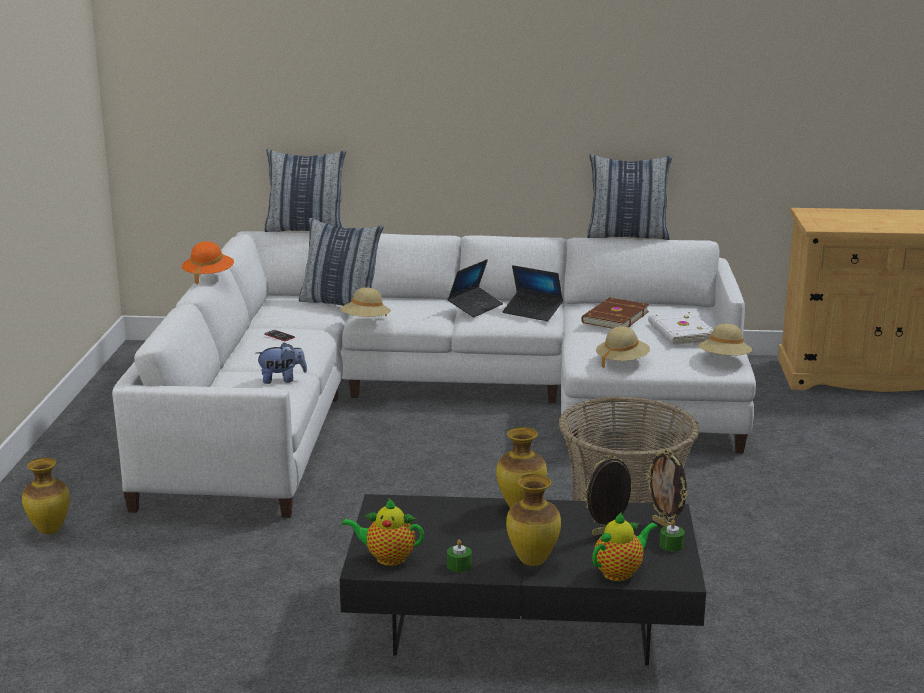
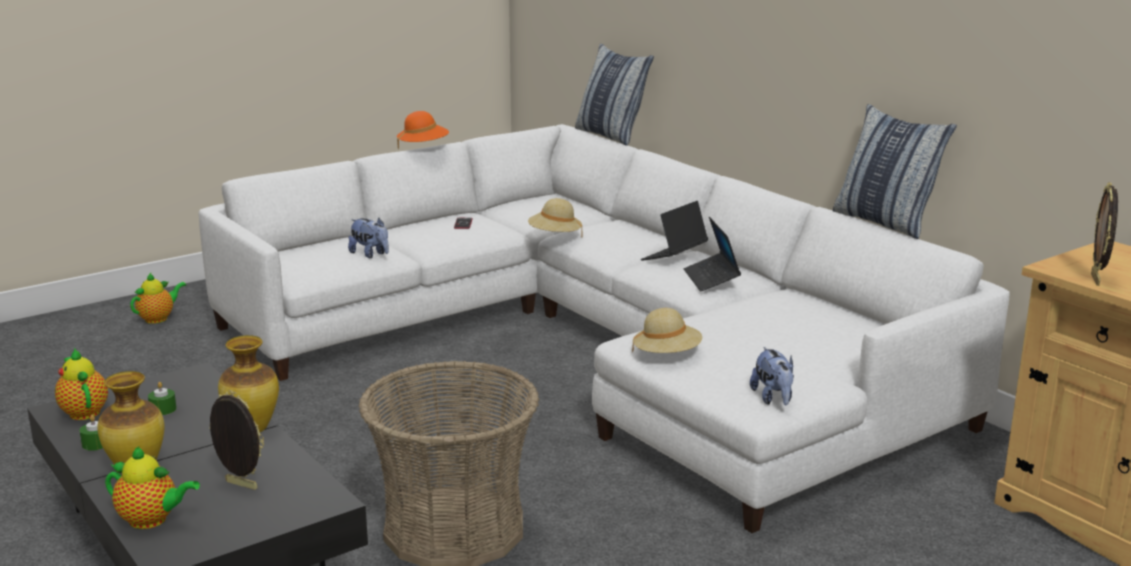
camera: 50 degrees right, 0 degrees up
(50, 530) = (158, 318): vase -> teapot
(341, 303) = (584, 216): pillow -> none
(475, 307) = (674, 257): laptop -> laptop turned 135 degrees clockwise
(614, 317) = (772, 312): brown book -> none
(665, 525) = (292, 509): picture frame -> picture frame (1096, 279)
(671, 545) = (246, 527): green candle -> green candle (163, 409)
(680, 332) = (796, 352): white book -> none
(724, 360) = (773, 398): beige hat -> plush toy

